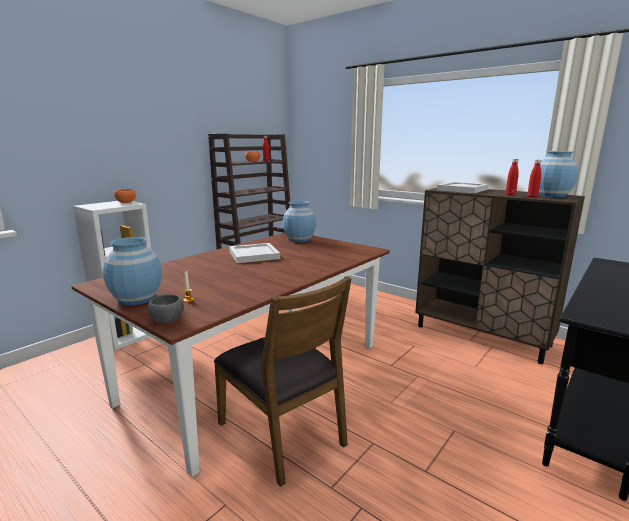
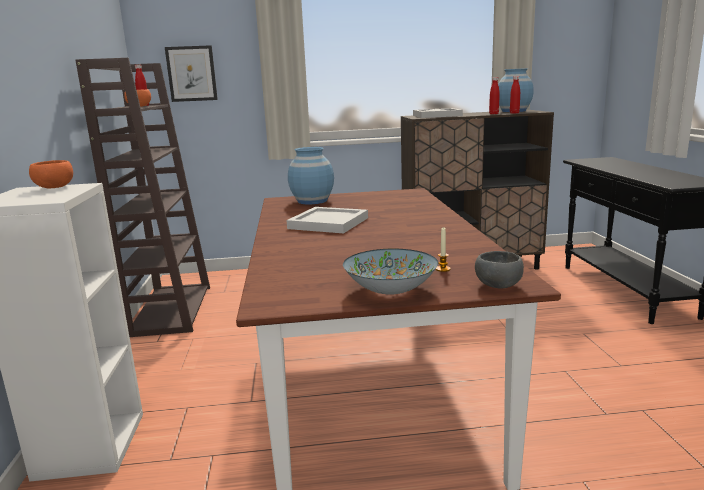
camera: 45 degrees left, 0 degrees up
(137, 298) = (390, 290): blue vase -> bowl
(283, 432) = (502, 407): brown chair -> none
(318, 141) = (191, 74): none -> picture

